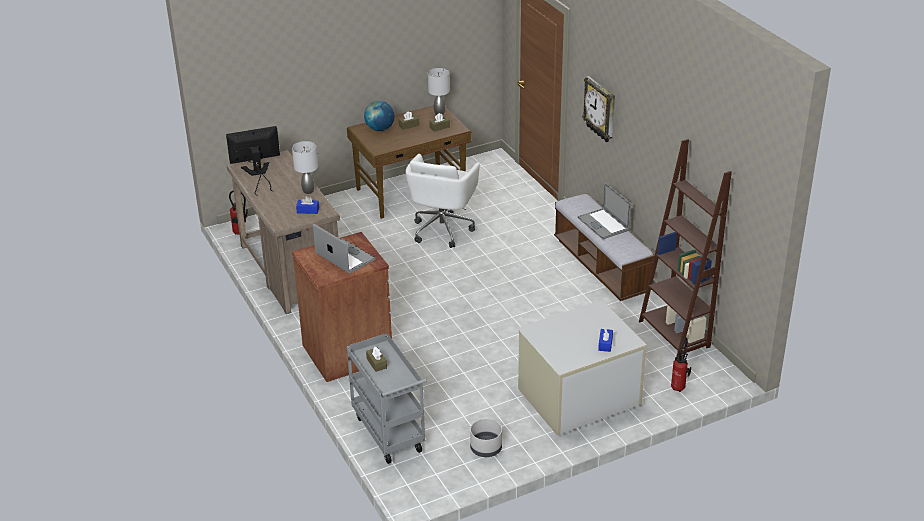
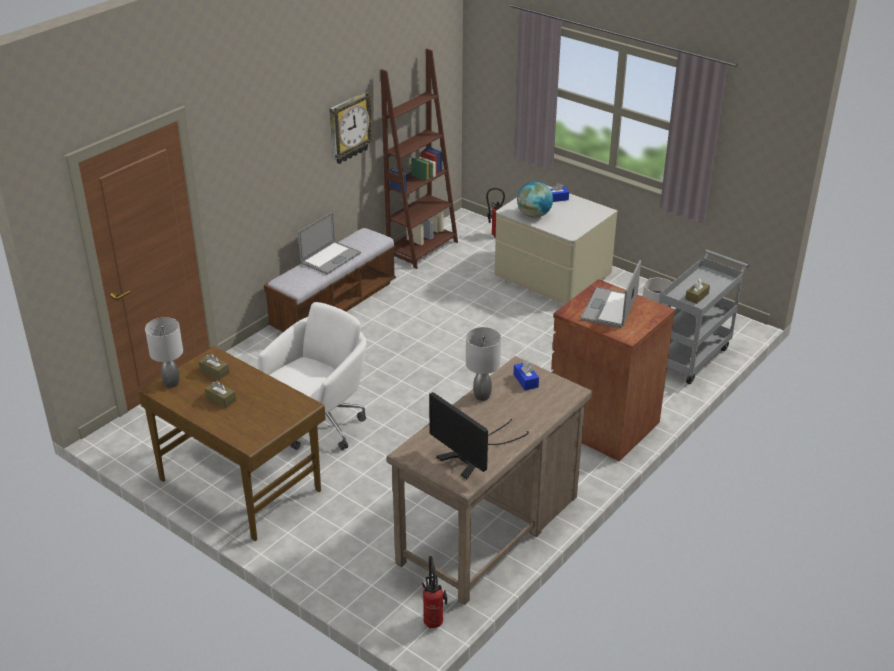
camera: 115 degrees left, 0 degrees up
(380, 129) = (243, 422): globe -> globe (534, 215)
(443, 229) = (319, 429): white office chair -> white office chair turned 45 degrees counterclockwise
(600, 109) = (259, 171): wall clock -> wall clock (349, 127)

